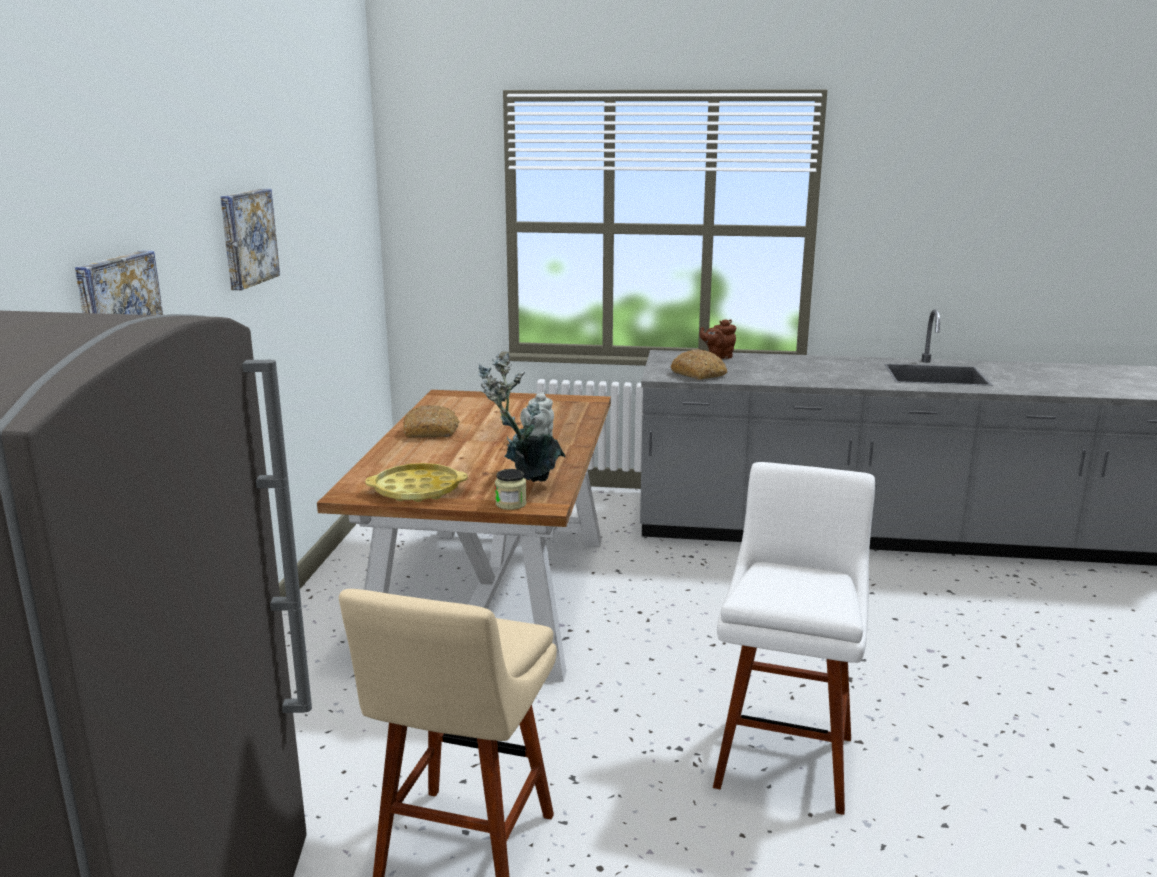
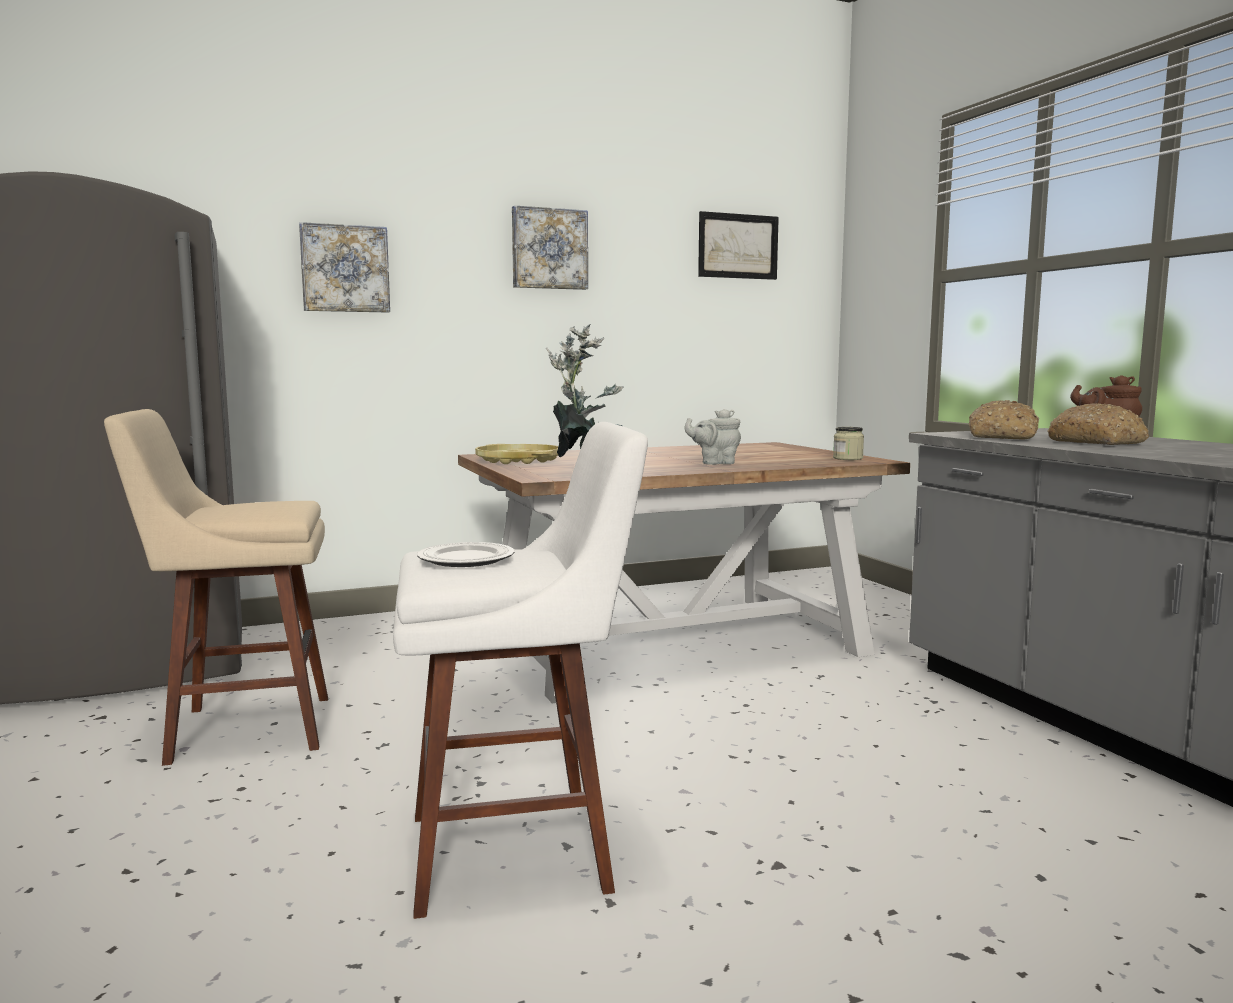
camera: 60 degrees right, 10 degrees down
(337, 199) = (738, 246): none -> picture
(431, 432) = (665, 450): bread -> bread (1097, 442)
(511, 504) = (525, 473): jar -> jar (848, 458)
(796, 589) = (467, 559): none -> plate

